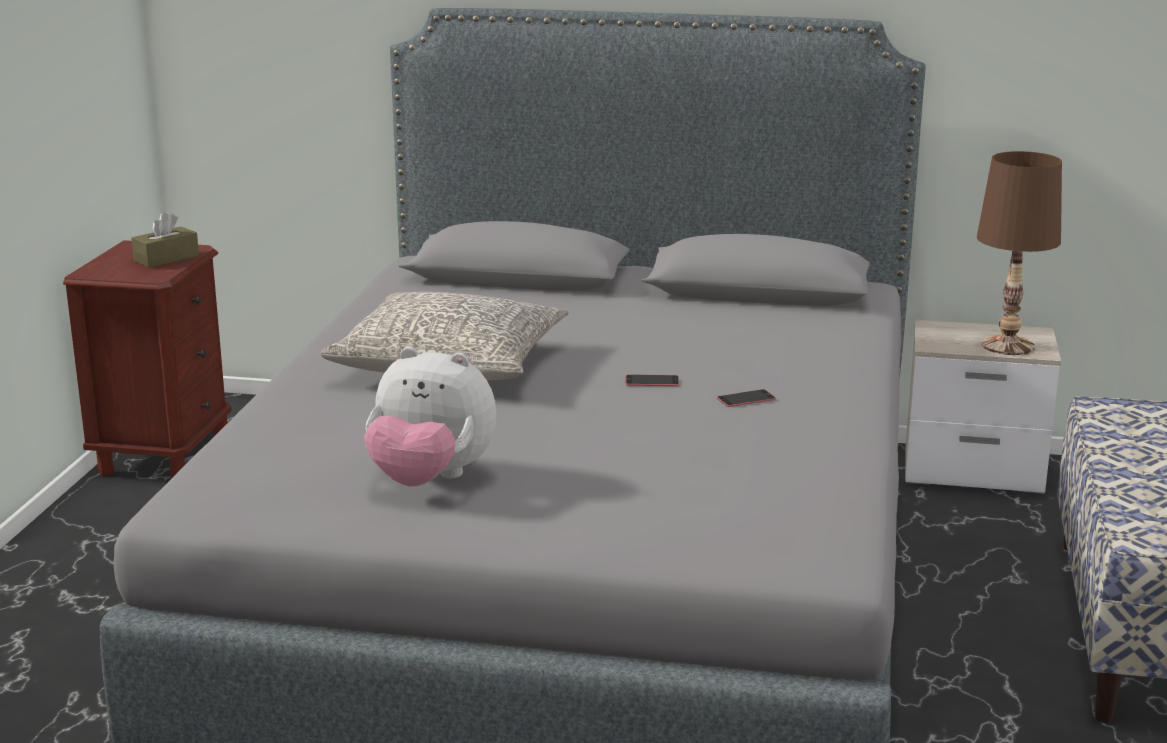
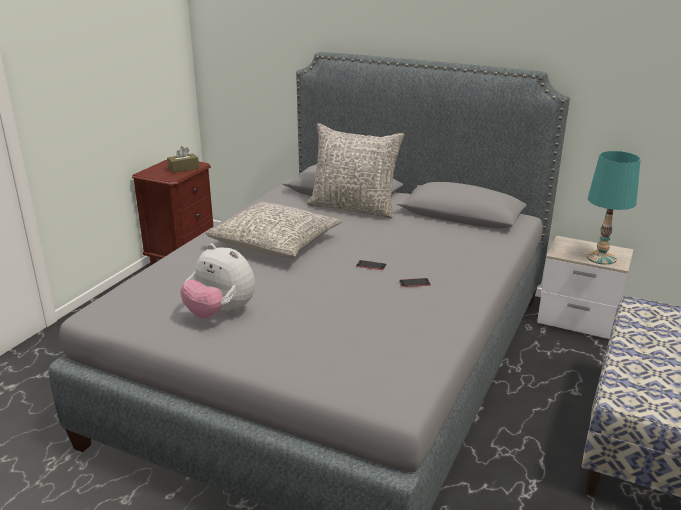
camera: 15 degrees right, 5 degrees up
(556, 296) = (353, 208): none -> grey pillow
(1007, 346) = (601, 258): brown table lamp -> turquoise table lamp

